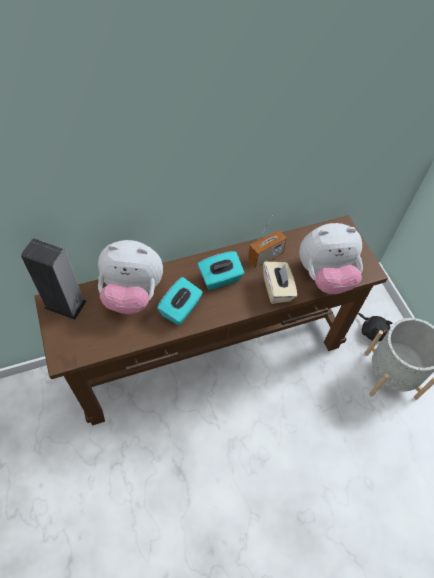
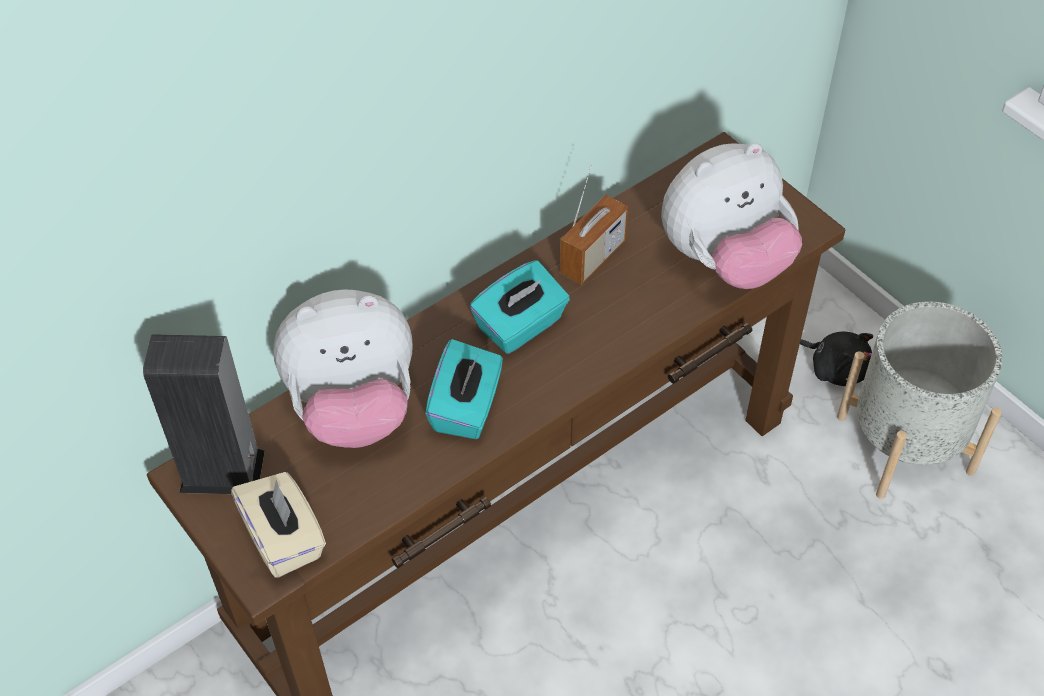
camera: 15 degrees left, 5 degrees down
(277, 289) = (642, 313): beige tissue box -> beige tissue box (284, 539)

